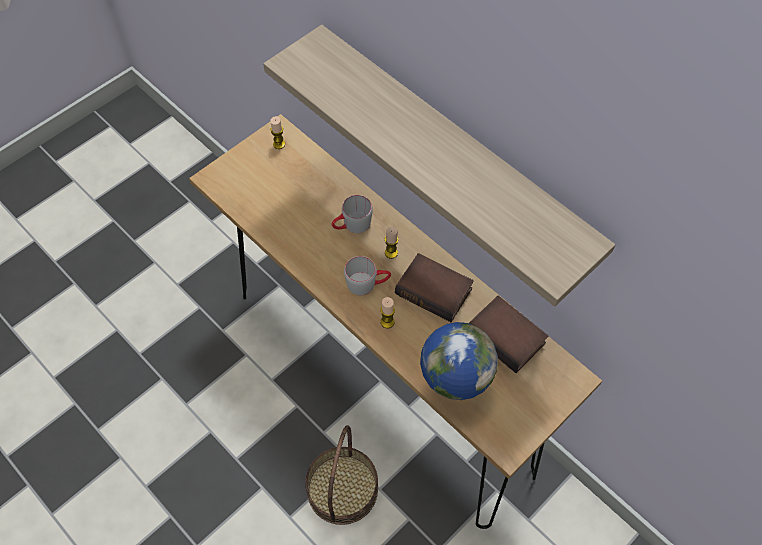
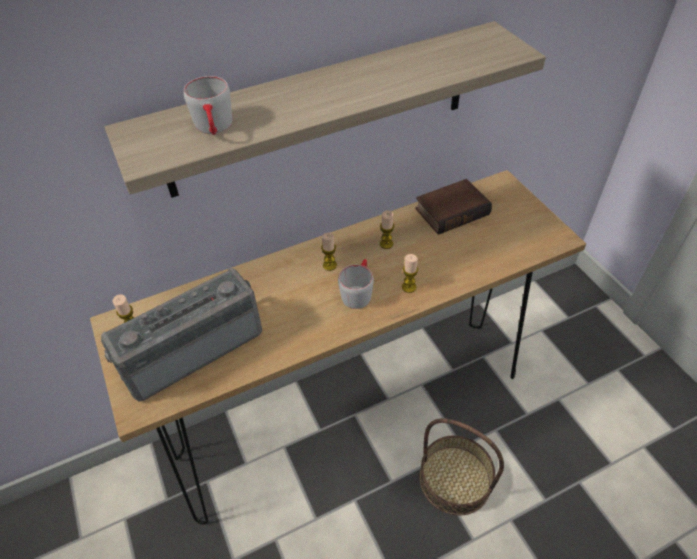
camera: 70 degrees left, 10 degrees down
(272, 188) = (191, 348): none -> radio
(351, 226) = (281, 288): grey mug -> grey mug (215, 128)
(435, 290) = (386, 244): book -> candle
(452, 390) = (496, 259): globe -> none

